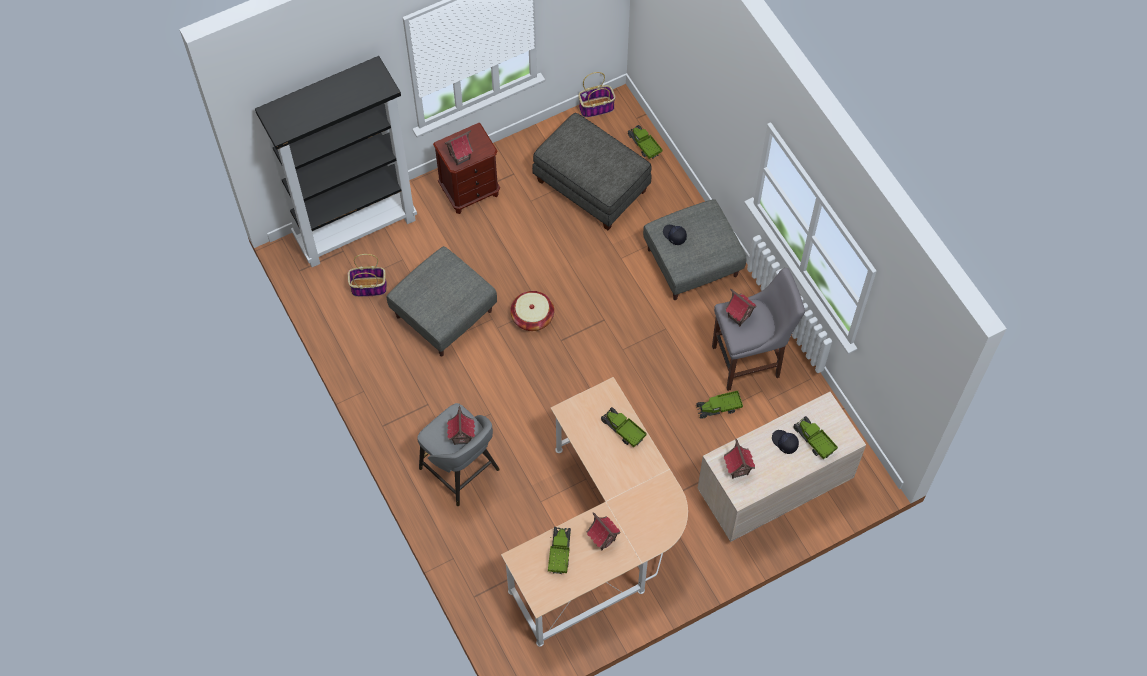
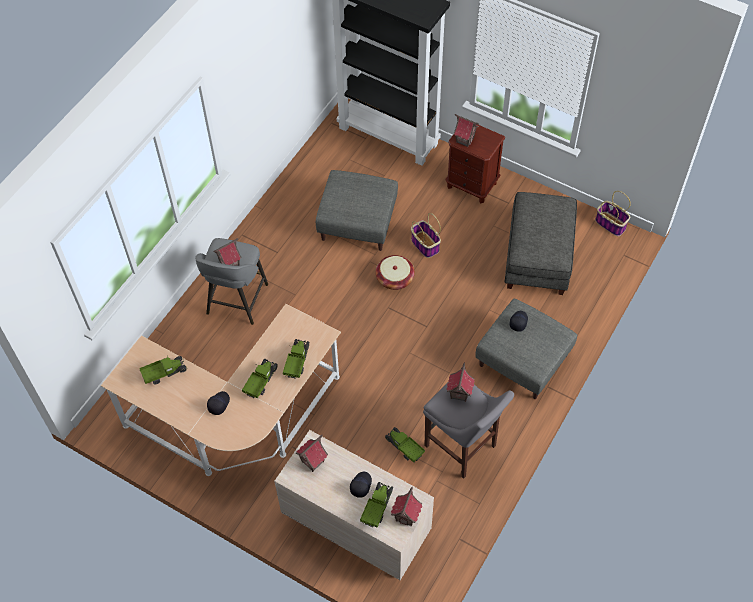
camera: 60 degrees right, 5 degrees down
(368, 287) = (346, 167): basket -> basket (424, 244)
(603, 539) = (193, 396): toy house -> toy house (406, 516)
(625, 520) = (218, 404): none -> black cap
(644, 145) = (603, 273): toy truck -> toy truck (260, 381)

